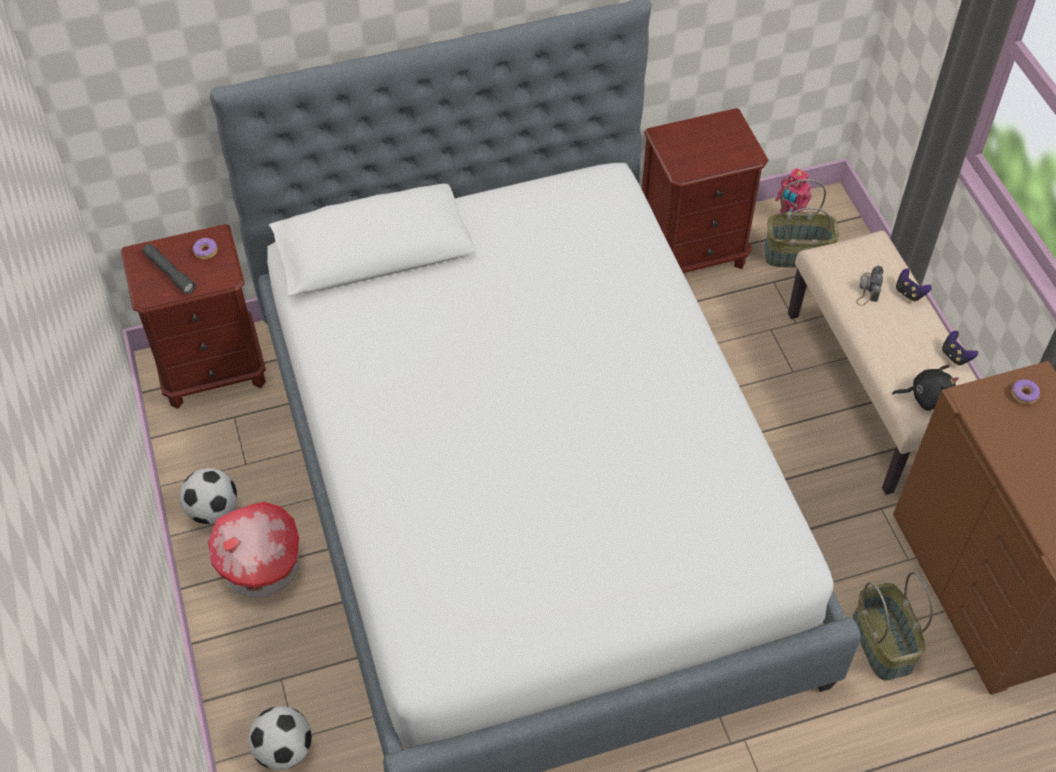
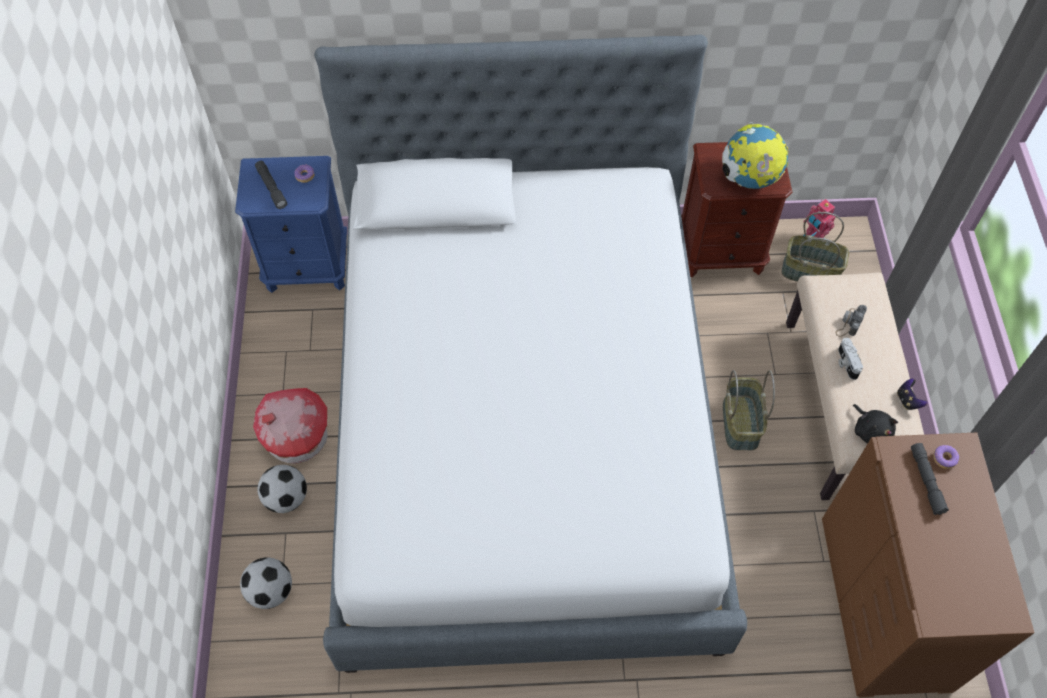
camera: 15 degrees right, 5 degrees up
(213, 370) = (307, 267): brown nightstand -> blue nightstand
(213, 510) = (274, 382): football -> football (286, 498)
(717, 154) = (749, 178): none -> globe
(877, 332) = (846, 363): none -> camera
(883, 643) = (779, 628): basket -> basket (741, 423)
(909, 293) = (885, 334): game controller -> none
(927, 397) = (871, 431): black plush toy -> black plush toy turned 45 degrees clockwise
(1013, 421) = (926, 481): none -> grey flashlight

